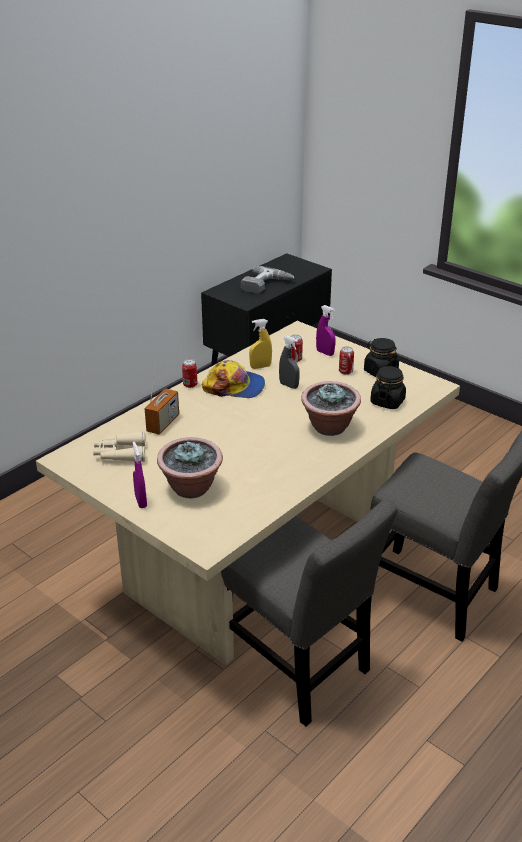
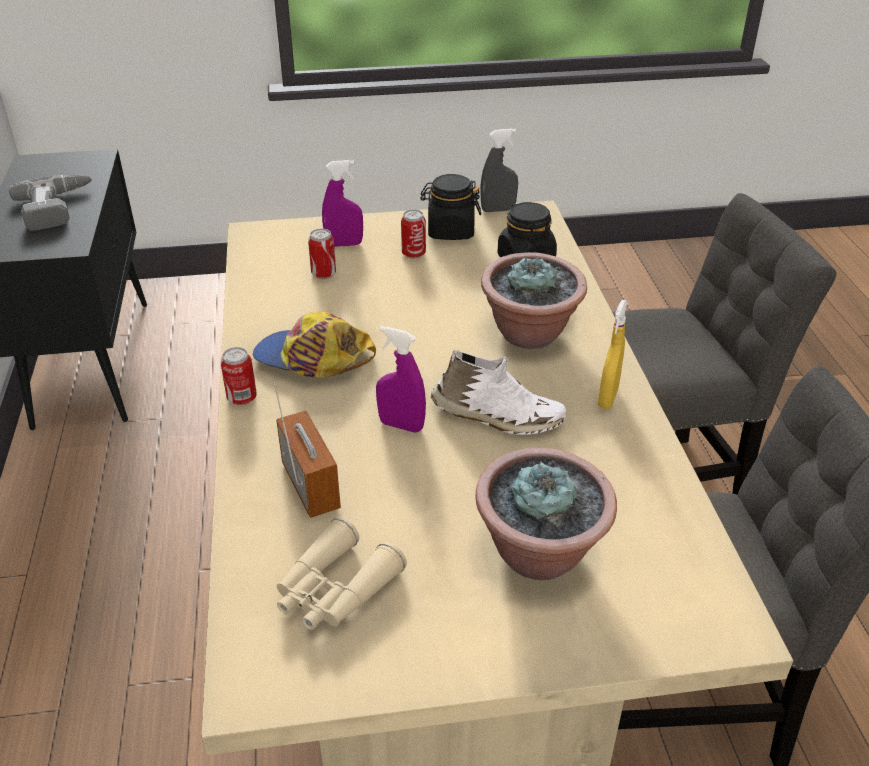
camera: 50 degrees left, 5 degrees up
(141, 501) = (515, 641): purple spray bottle -> purple spray bottle (401, 425)
(234, 387) = (312, 359): cap -> cap turned 120 degrees counterclockwise
(259, 444) = (496, 416): none -> white shoe
(260, 367) = (296, 310): yellow spray bottle -> yellow spray bottle (608, 398)
(289, 385) = (380, 312): grey spray bottle -> grey spray bottle (498, 210)

